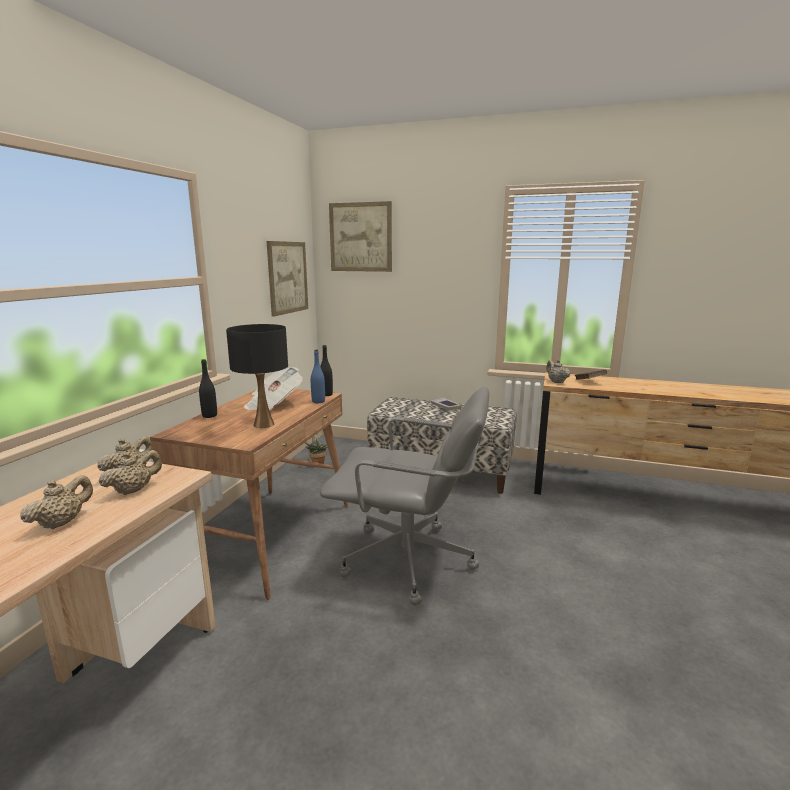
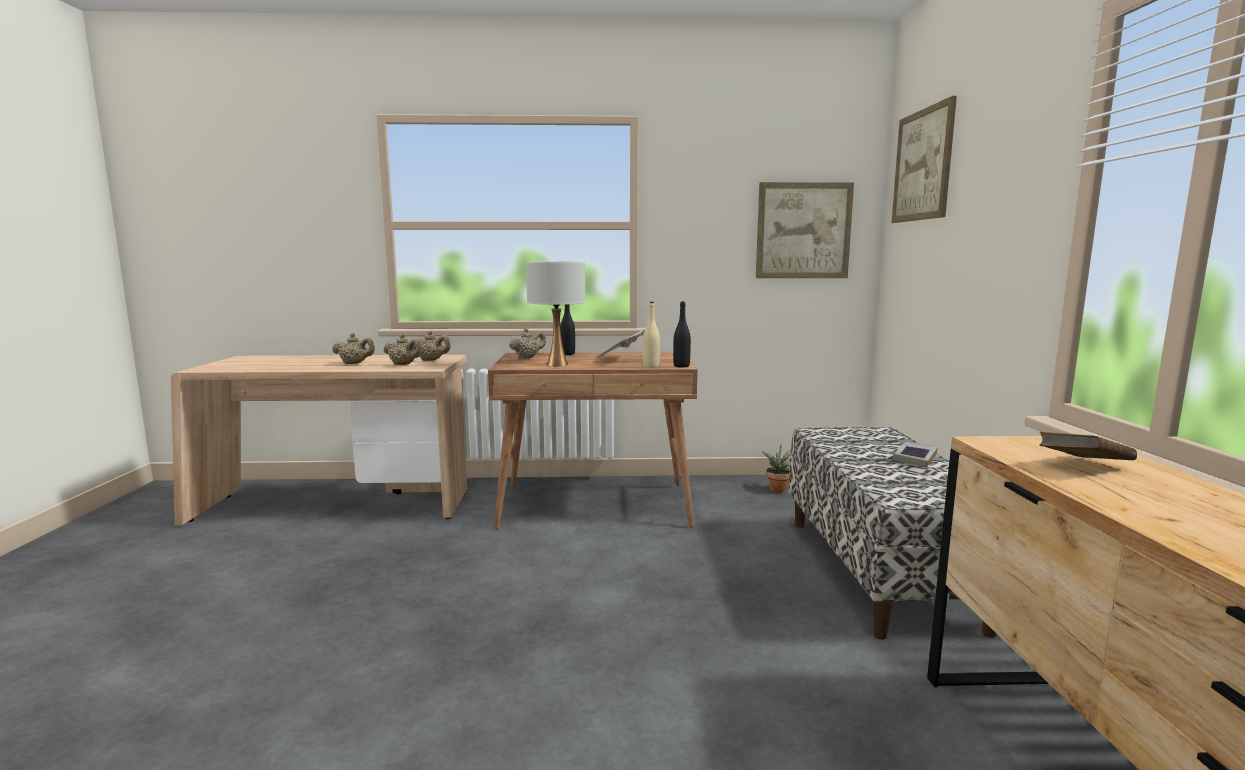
camera: 70 degrees right, 5 degrees down
(263, 424) = (557, 364): black table lamp -> white table lamp
(318, 401) = (651, 367): blue bottle -> beige bottle
(409, 561) = (600, 586): grey office chair -> none
(556, 382) = (1007, 443): beige teapot -> beige teapot (528, 357)

